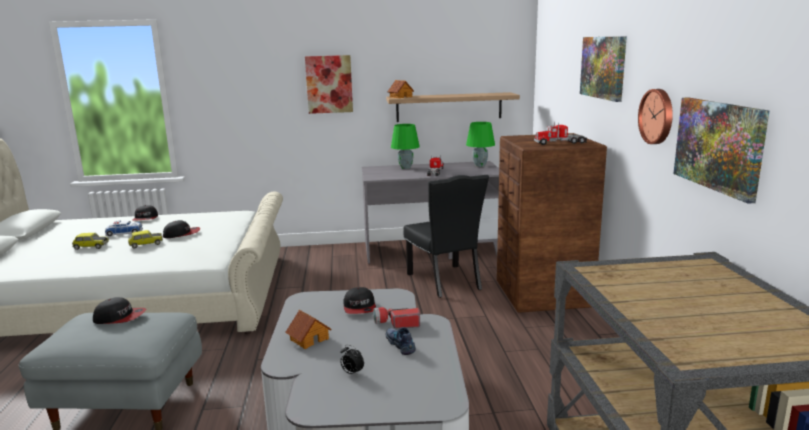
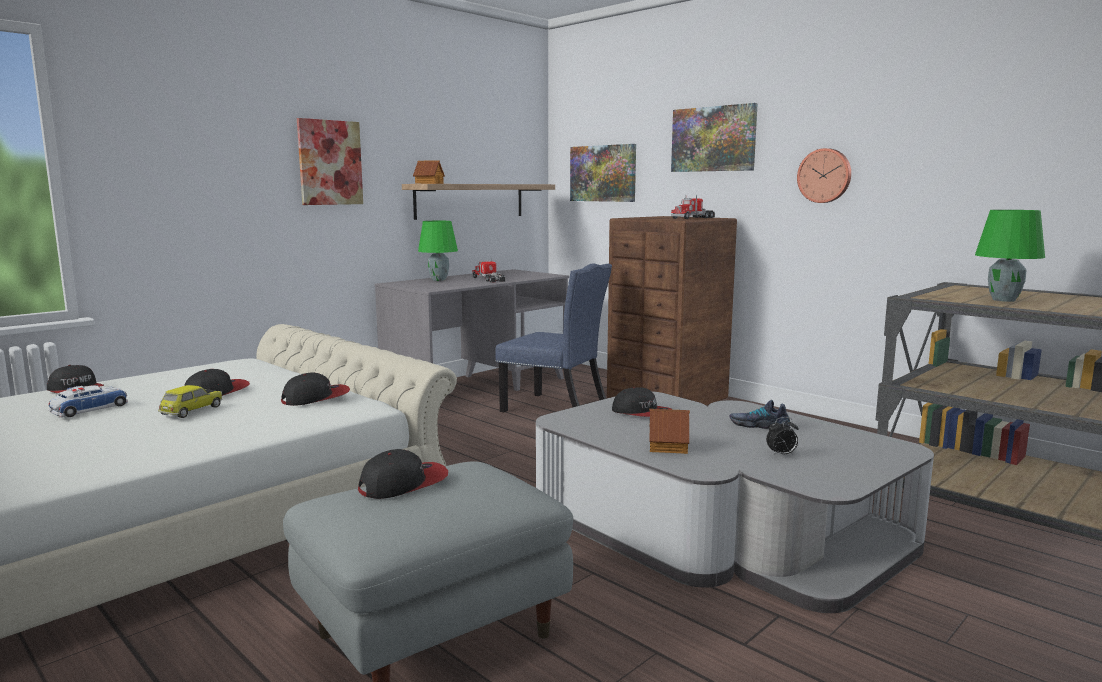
camera: 40 degrees left, 5 degrees down
(91, 246) = (72, 433): toy car -> none
(200, 249) = (316, 398): none -> cap
(397, 323) = (710, 414): flashlight -> none
(445, 280) = (554, 408): black chair -> blue chair
(480, 165) = (518, 272): green table lamp -> green table lamp (1004, 300)
(719, 145) = (930, 187): picture -> picture (603, 173)

